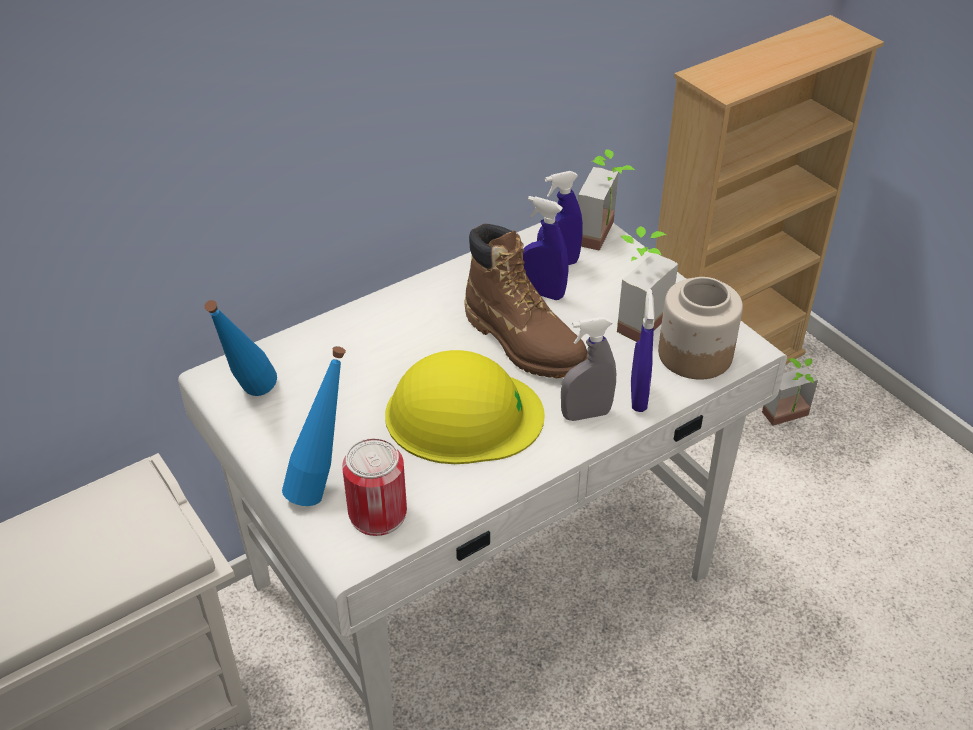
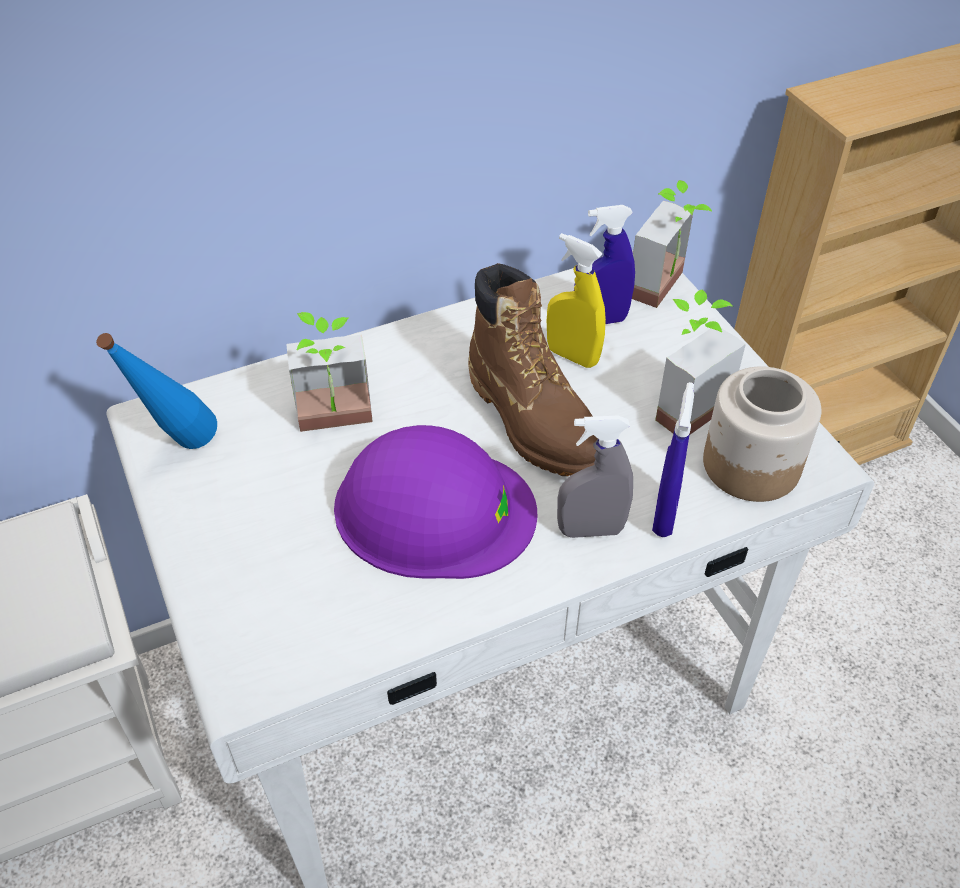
camera: 10 degrees right, 5 degrees up
(323, 486) = (234, 583): blue bottle -> none
(377, 513) = (292, 632): can -> none
(463, 415) = (433, 509): yellow hard hat -> purple hard hat
(542, 293) = (572, 356): blue spray bottle -> yellow spray bottle
(789, 419) = (879, 524): potted plant -> potted plant (336, 425)

